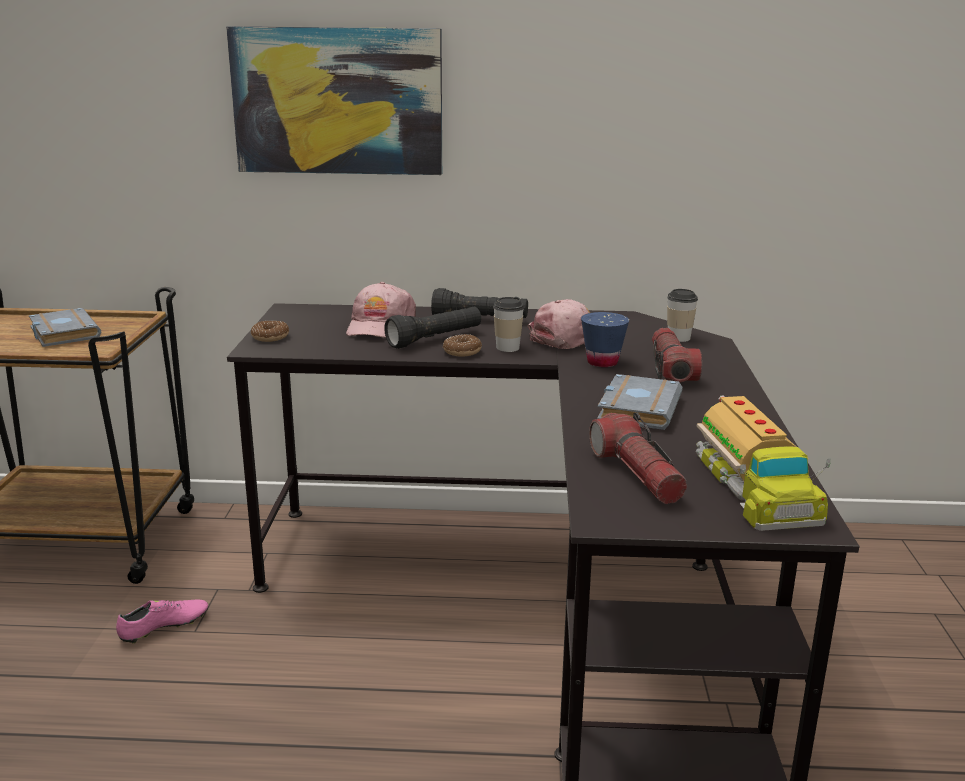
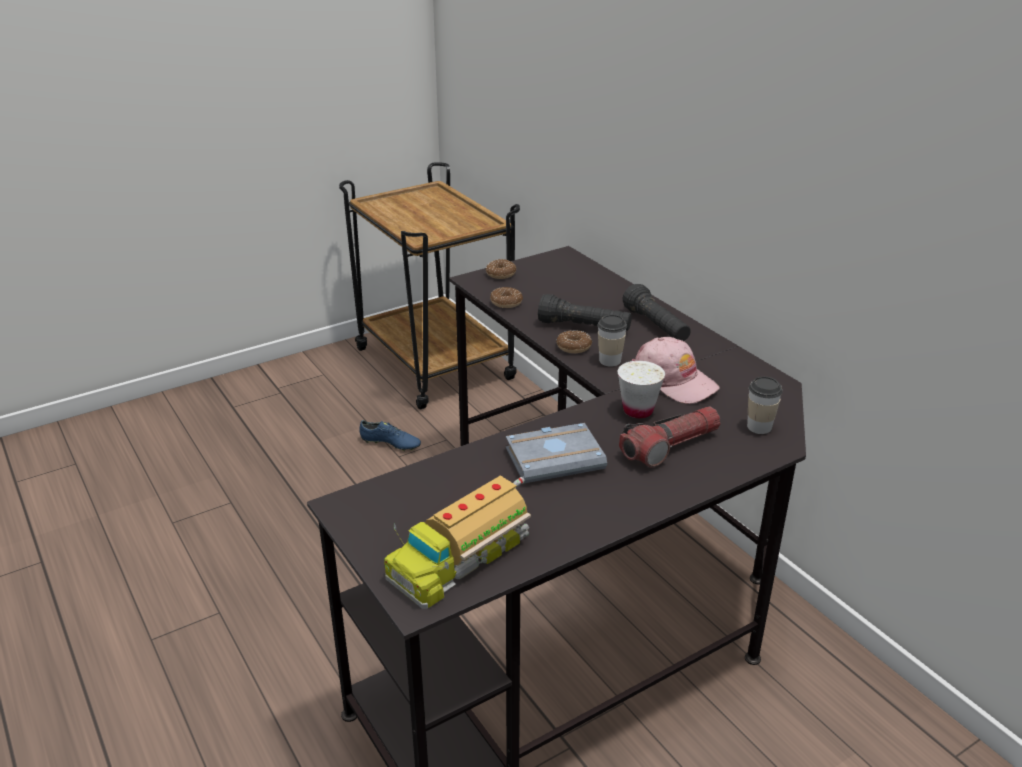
camera: 55 degrees right, 10 degrees up
(62, 333) = (437, 217): grey book -> none
(164, 628) = (390, 444): pink shoe -> blue shoe
(331, 350) = (506, 302): none -> donut
(338, 101) = (624, 89): picture -> none
(380, 326) = (580, 297): pink cap -> none
(602, 362) = (638, 410): blue cup -> white cup
(637, 474) = (428, 496): flashlight -> none

